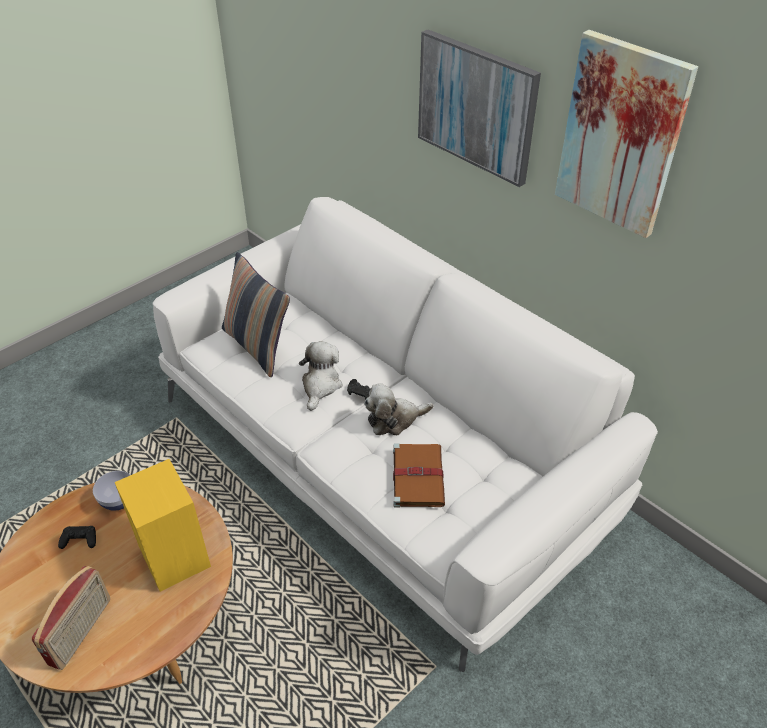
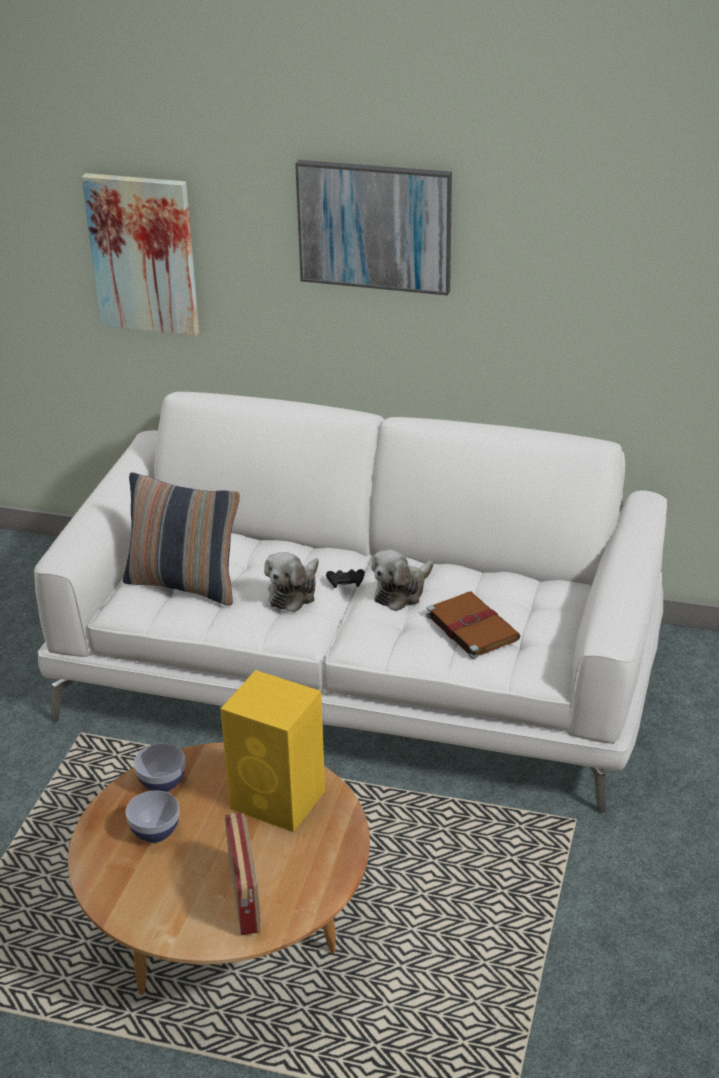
camera: 30 degrees left, 10 degrees down
(79, 540) = (155, 831): black game controller -> bowl
(320, 386) = (294, 592): plush toy -> plush toy turned 135 degrees counterclockwise
(621, 135) = (554, 209): picture -> picture (143, 254)

